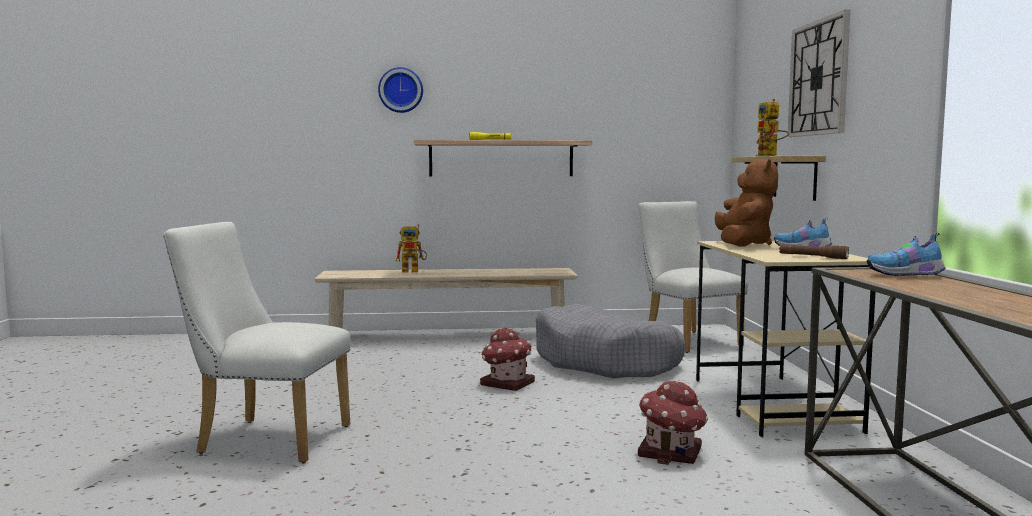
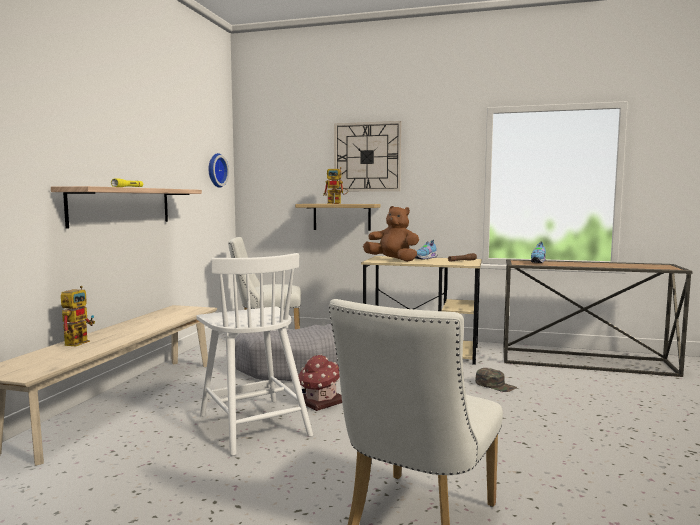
camera: 70 degrees left, 0 degrees up
(401, 90) = (32, 122): wall clock -> wall clock (215, 170)
(431, 372) = (253, 424): none -> white chair
(671, 453) = (495, 385): toy house -> green cap

